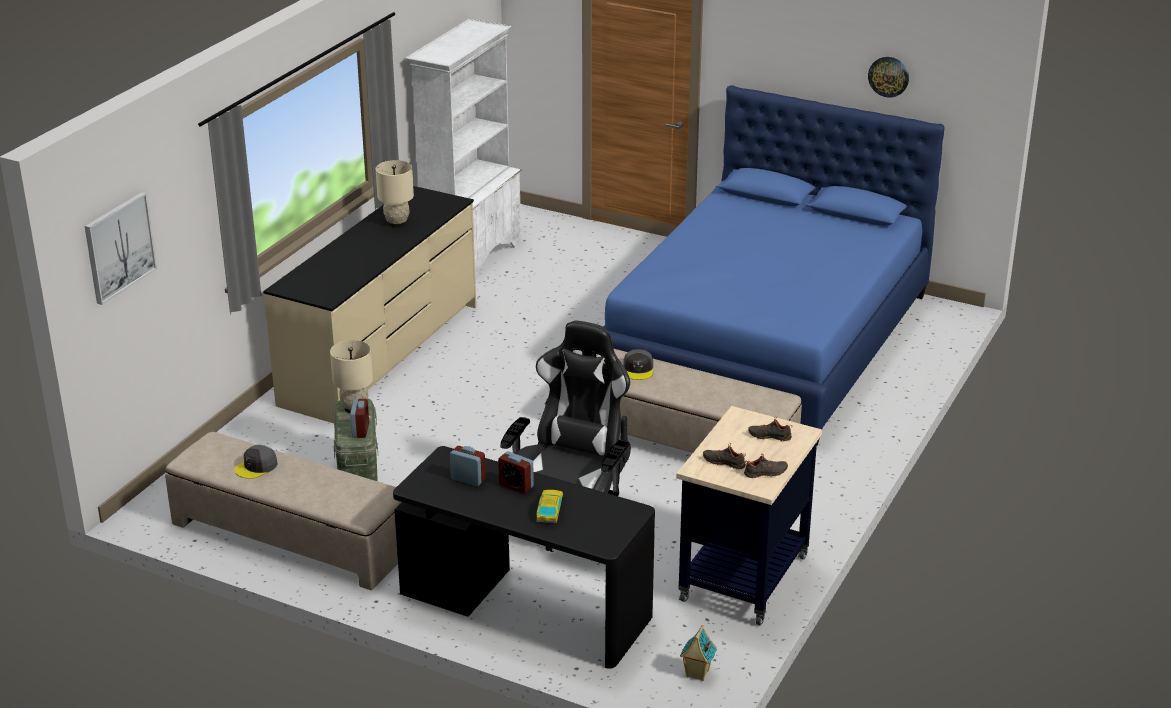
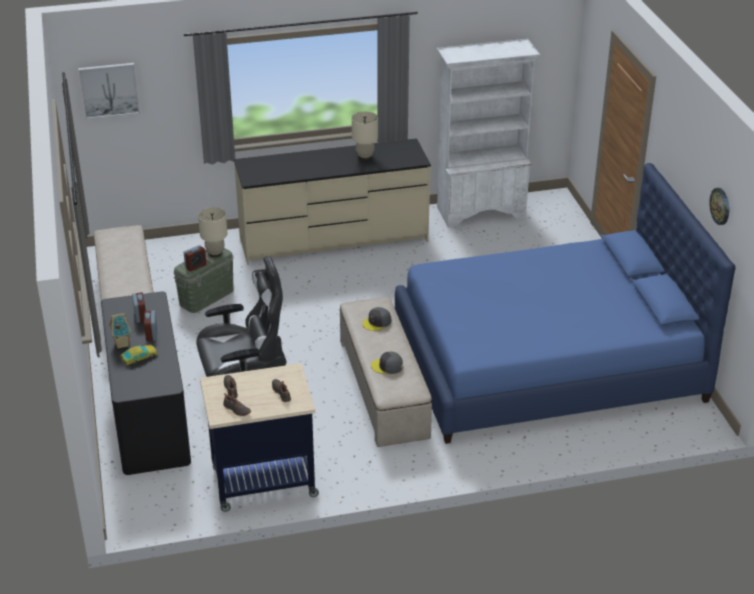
camera: 50 degrees right, 5 degrees up
(256, 467) = (122, 255): grey cap -> grey cap (387, 366)
(696, 674) = (151, 509): toy house -> toy house (121, 344)

